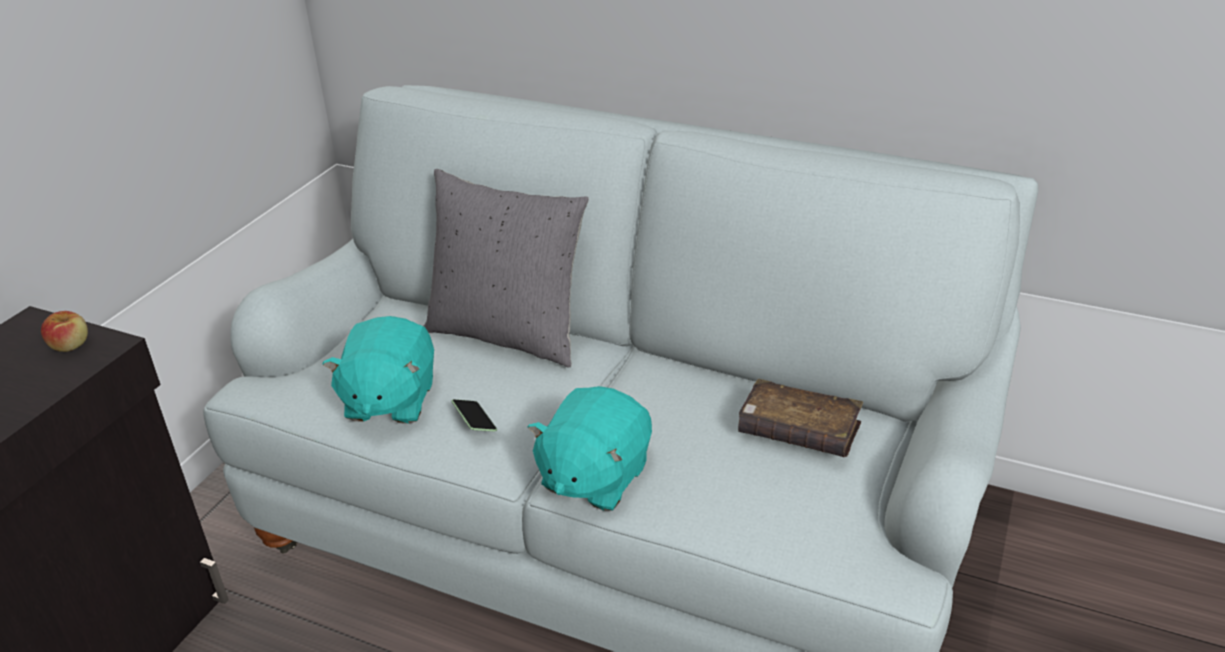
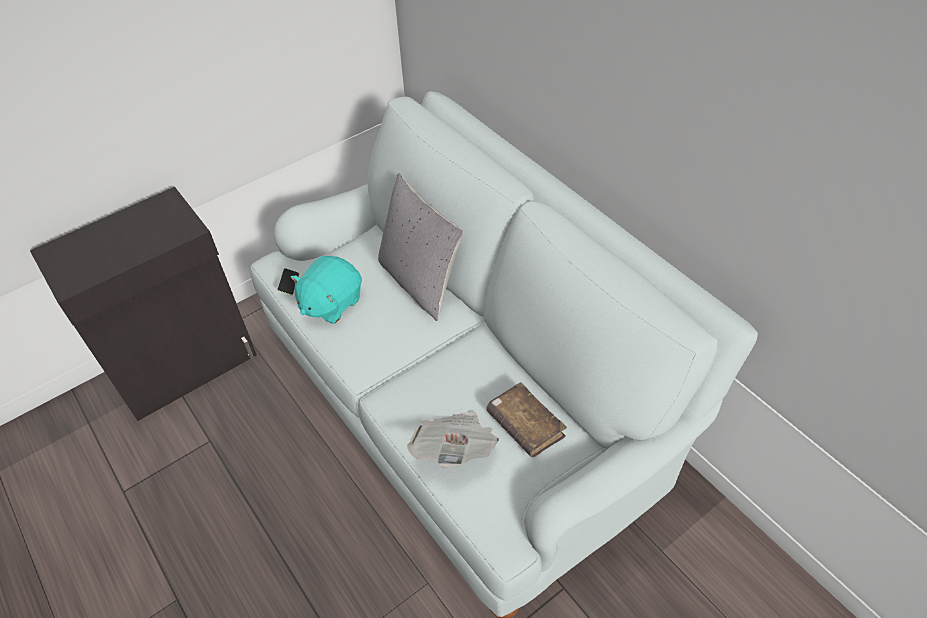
camera: 30 degrees right, 15 degrees up
(71, 345) = (176, 222): apple -> none
(474, 422) = (362, 337): phone -> phone (289, 285)
(593, 477) = (398, 401): turquoise plush toy -> none
(731, 495) = (455, 449): none -> newspaper

